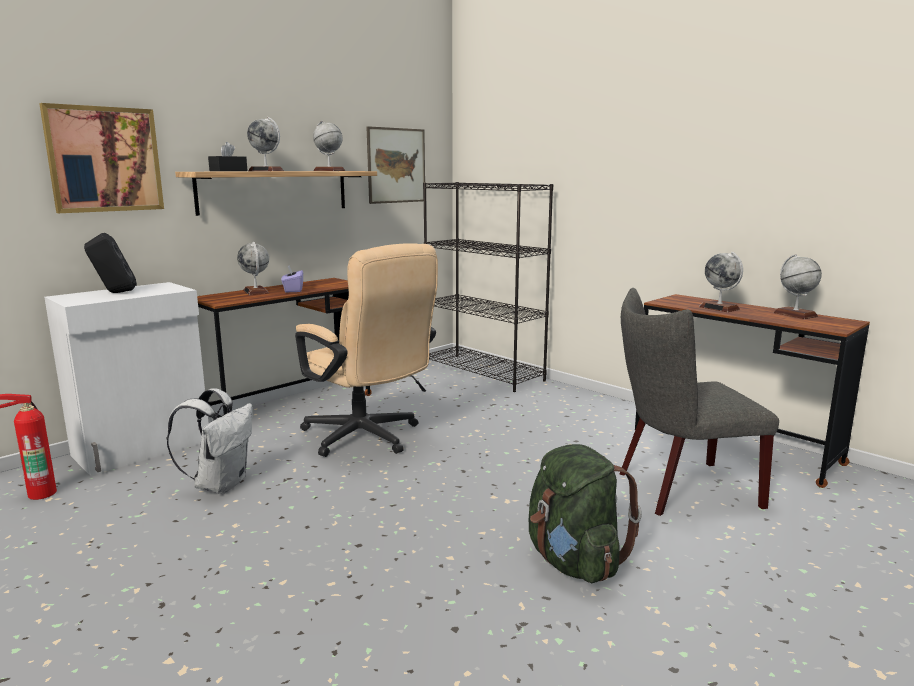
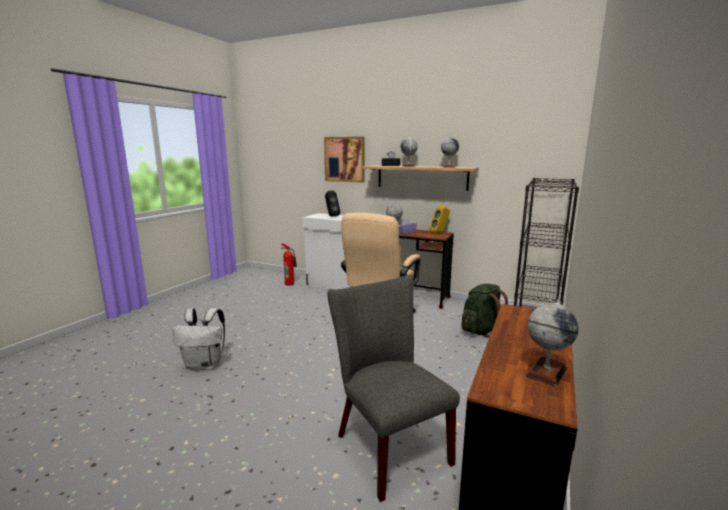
camera: 70 degrees right, 0 degrees up
(220, 484) = (311, 306): white backpack -> white backpack (205, 365)
(328, 281) = (440, 233): none -> yellow speaker
(396, 165) = (518, 164): picture -> none
(574, 561) = (268, 405): green backpack -> green backpack (481, 331)
(719, 308) = (521, 332): globe -> none

